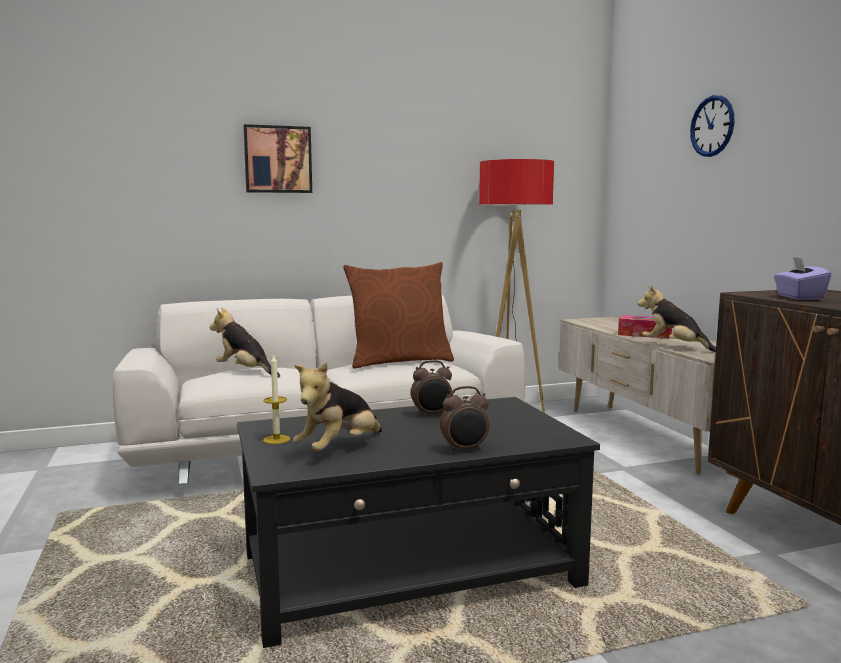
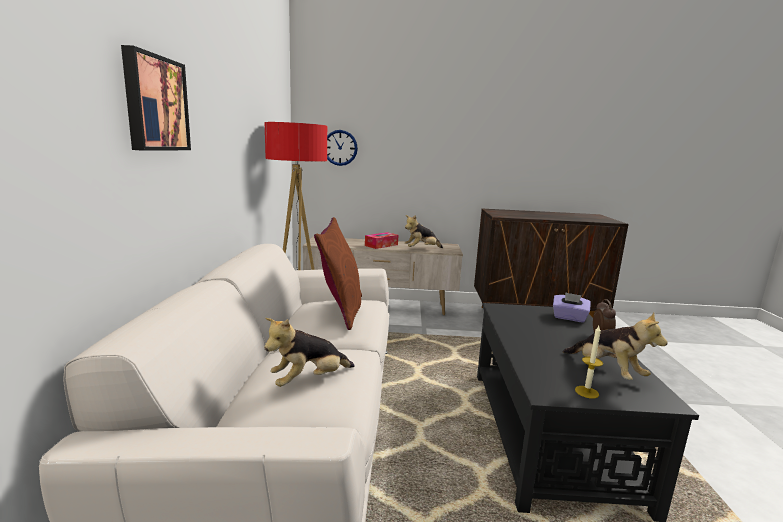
camera: 70 degrees left, 5 degrees up
(432, 415) = (523, 331): alarm clock -> none
(712, 126) = (401, 115): wall clock -> wall clock (340, 147)
(799, 297) = (521, 215): purple tissue box -> purple tissue box (569, 318)

